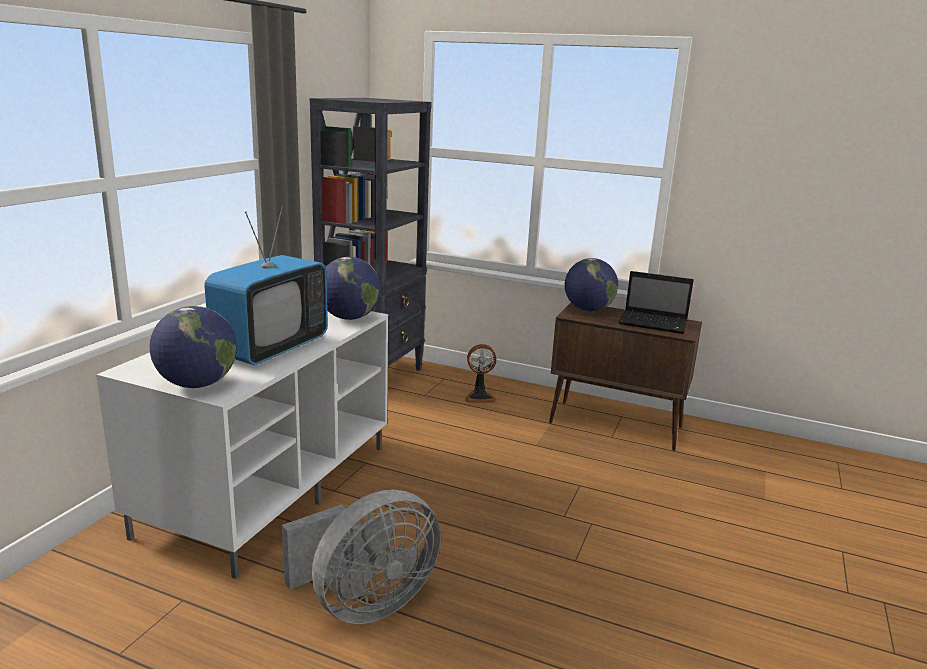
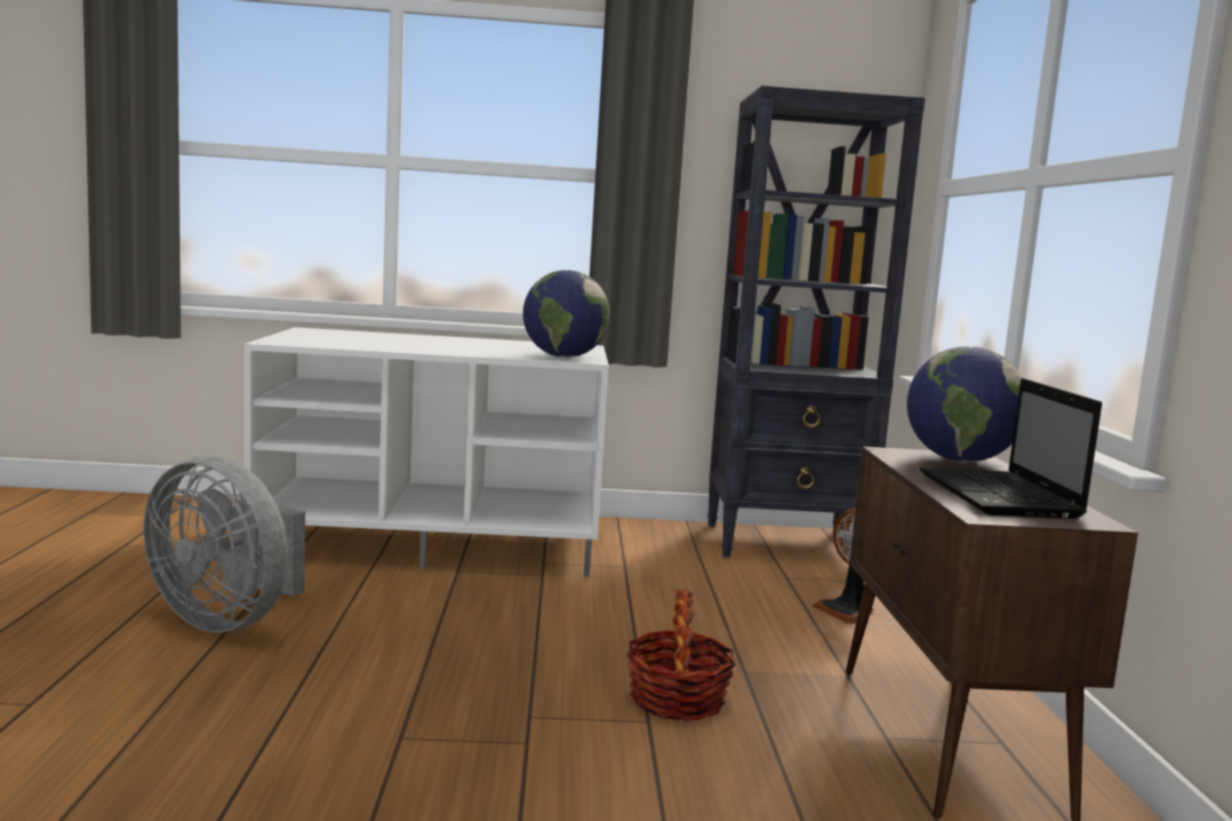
camera: 65 degrees right, 10 degrees down
(197, 384) = (293, 338): globe -> none
(271, 349) = (416, 346): television -> none
(560, 471) = (677, 700): none -> basket

